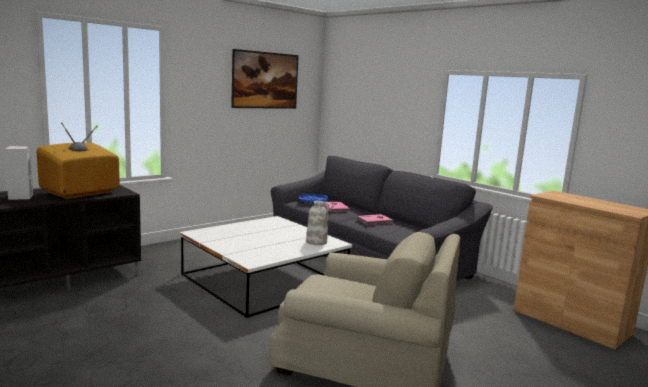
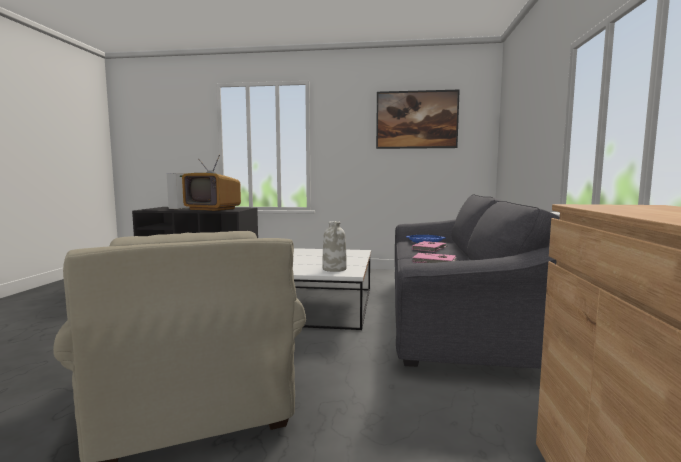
camera: 50 degrees right, 5 degrees down
(80, 193) = (212, 209): television -> television turned 150 degrees counterclockwise

